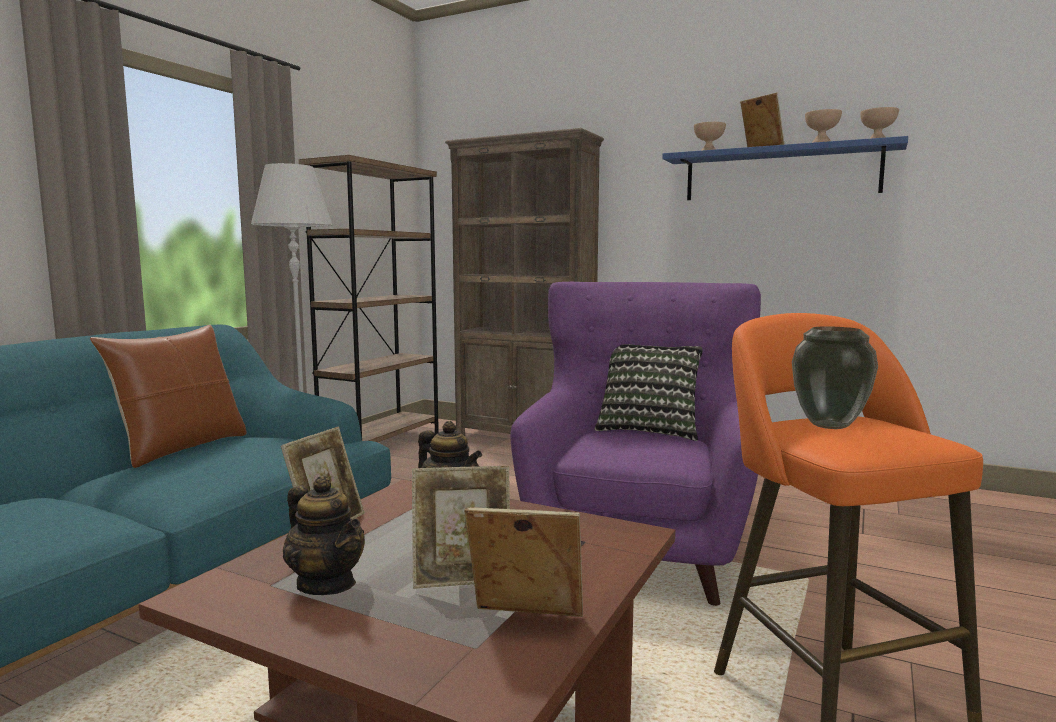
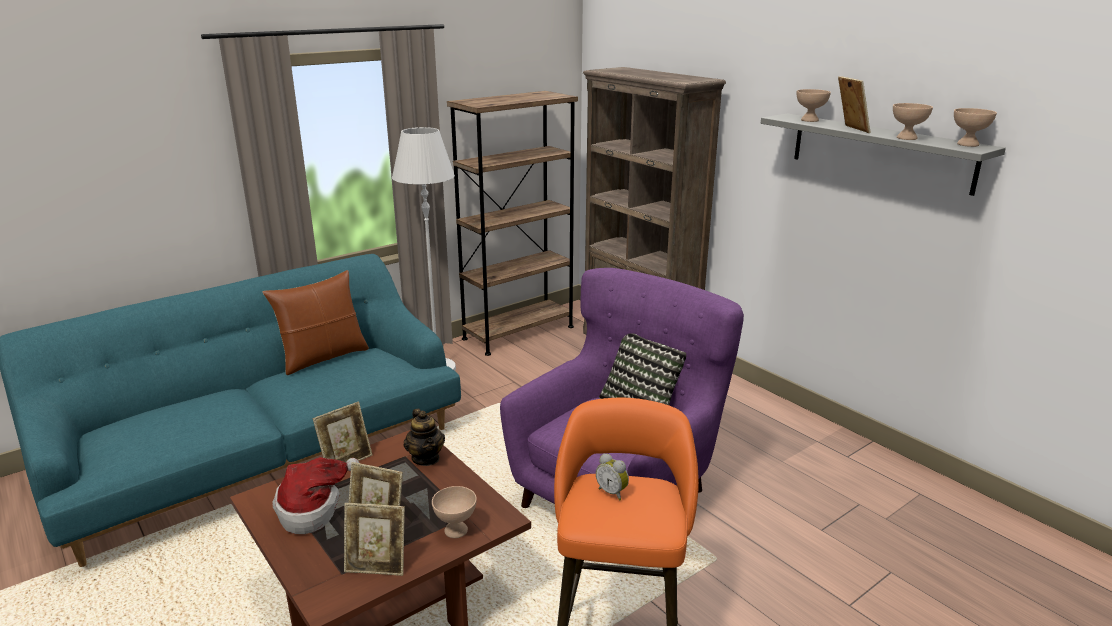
camera: 25 degrees right, 15 degrees up
(326, 583) = (313, 508): teapot -> hat
(525, 622) = (377, 566): picture frame -> picture frame turned 150 degrees clockwise
(590, 558) = (455, 530): none -> beige bowl
(780, 174) = (880, 152): blue shelf -> grey shelf
(830, 425) = (612, 492): vase -> alarm clock

